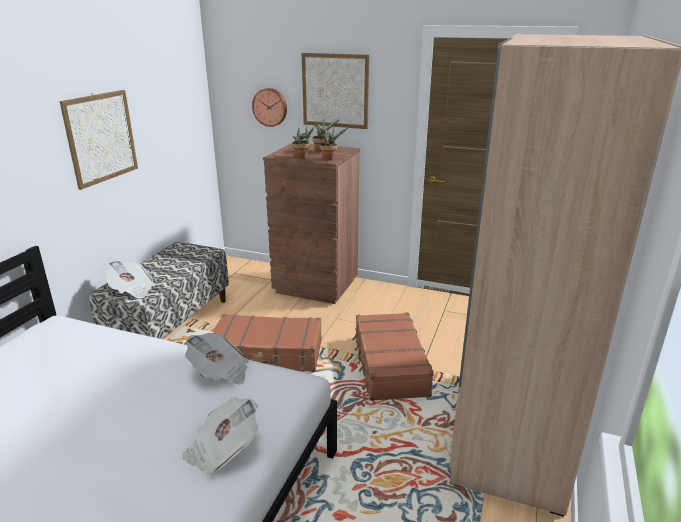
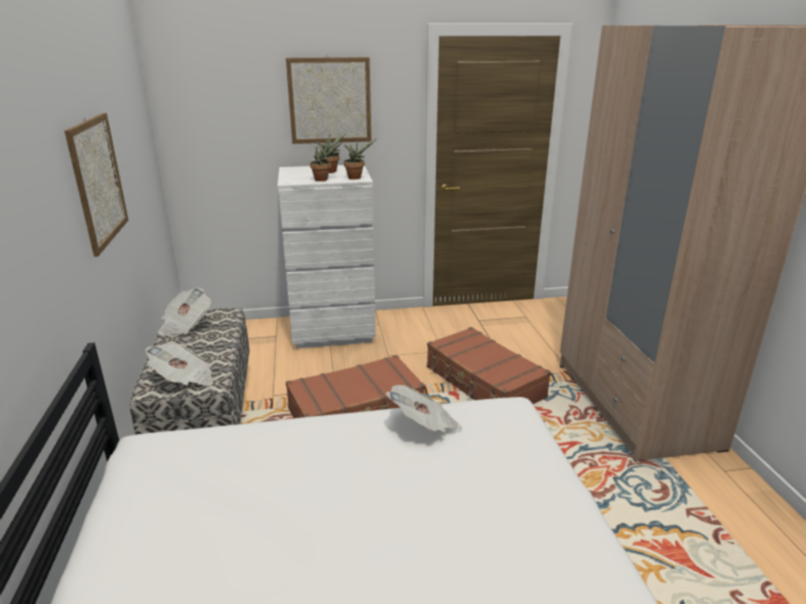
camera: 30 degrees left, 0 degrees up
(222, 450) = (526, 491): newspaper -> newspaper (185, 325)
(270, 107) = (245, 127): wall clock -> none
(316, 286) = (333, 329): brown dresser -> white dresser

